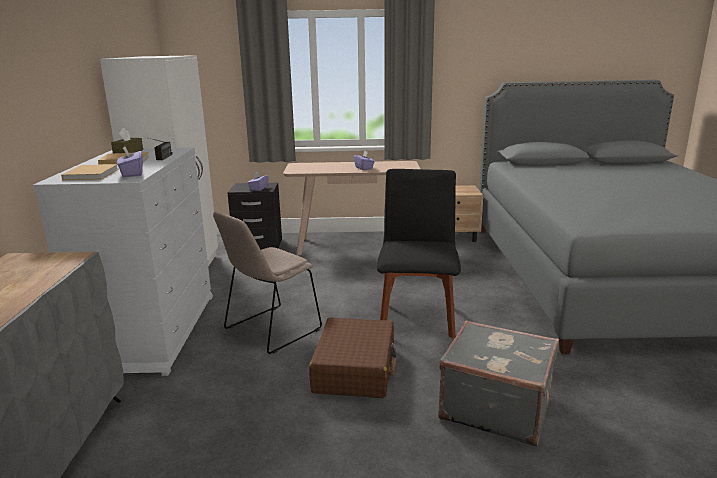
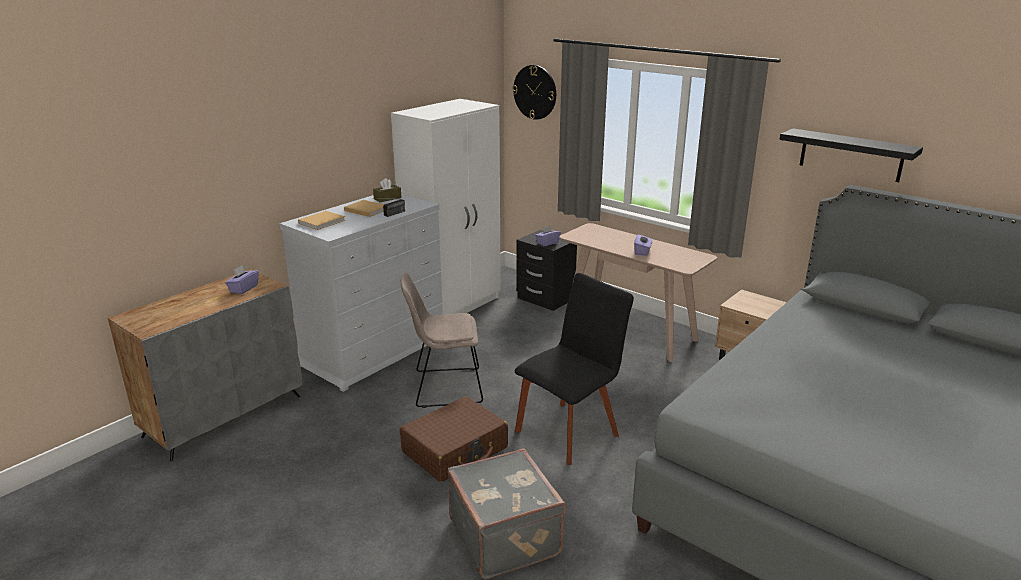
camera: 40 degrees right, 5 degrees up
(132, 174) = (341, 229): purple tissue box -> purple tissue box (243, 289)
(203, 53) = (535, 92): none -> wall clock
(498, 60) = (851, 155): none -> black shelf

